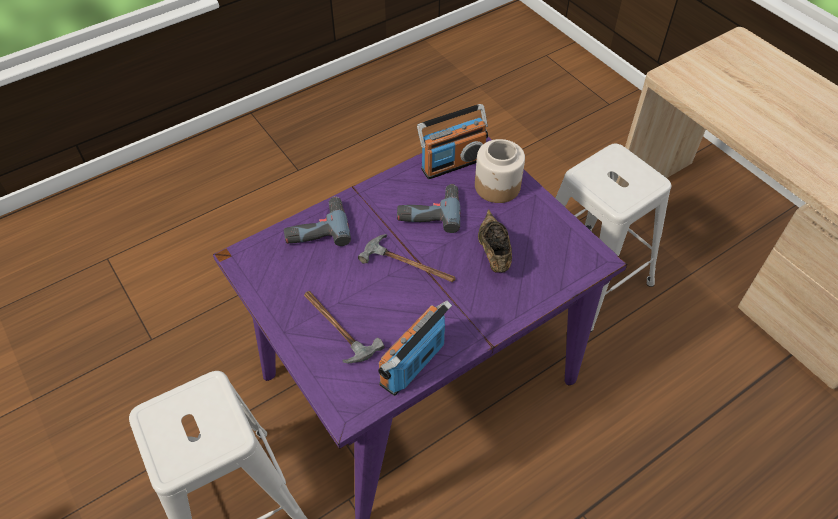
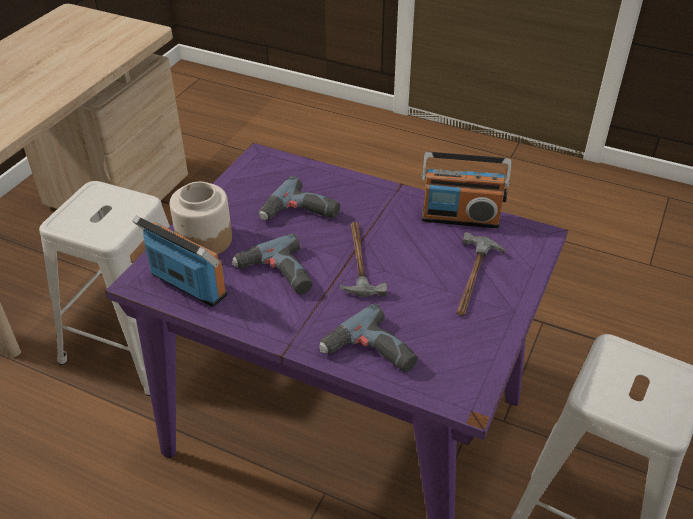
camera: 120 degrees left, 10 degrees down
(493, 253) = (300, 214): brown shoe -> power drill

